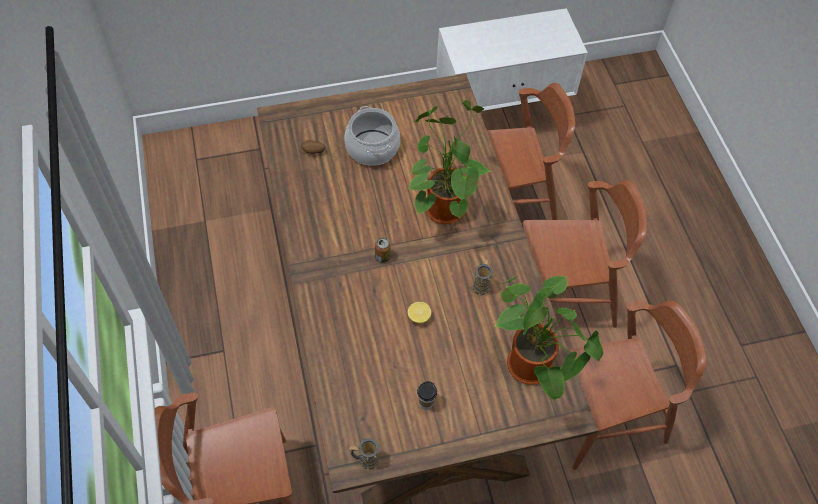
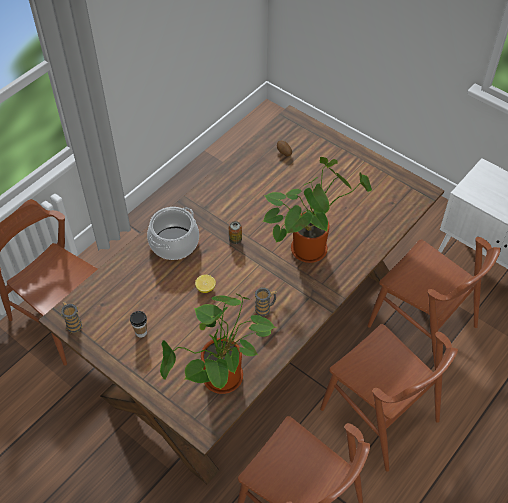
camera: 55 degrees right, 5 degrees down
(373, 148) = (320, 180): cooking pot -> cooking pot (174, 243)

